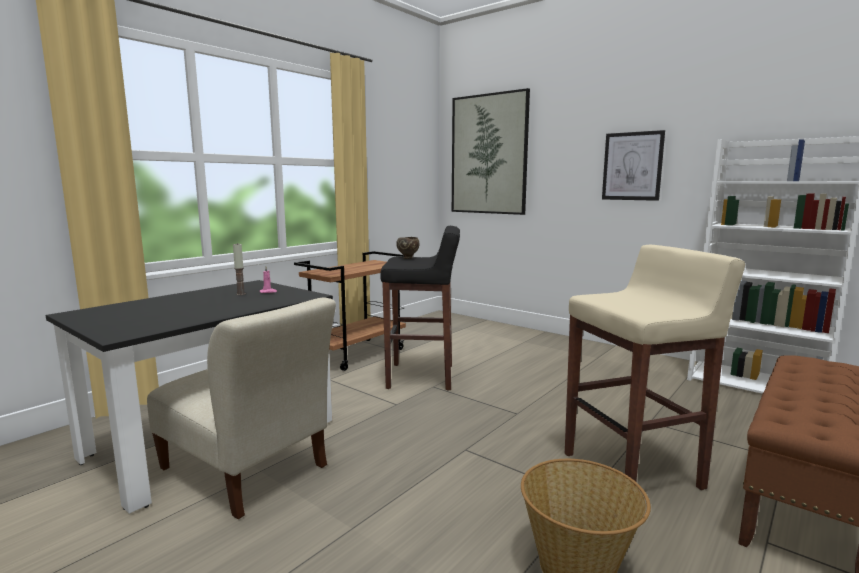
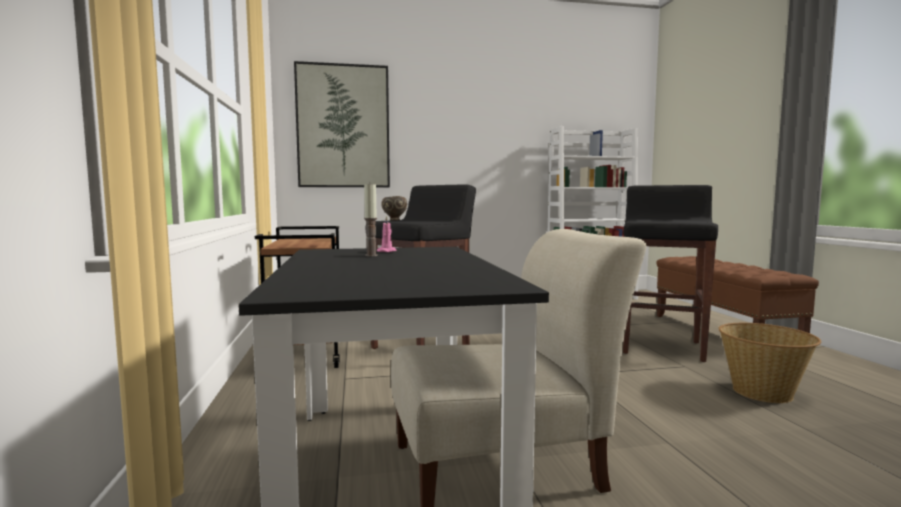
camera: 50 degrees left, 5 degrees down
(632, 166) = (485, 144): picture -> none
(633, 470) = (662, 347): beige stool -> black stool

